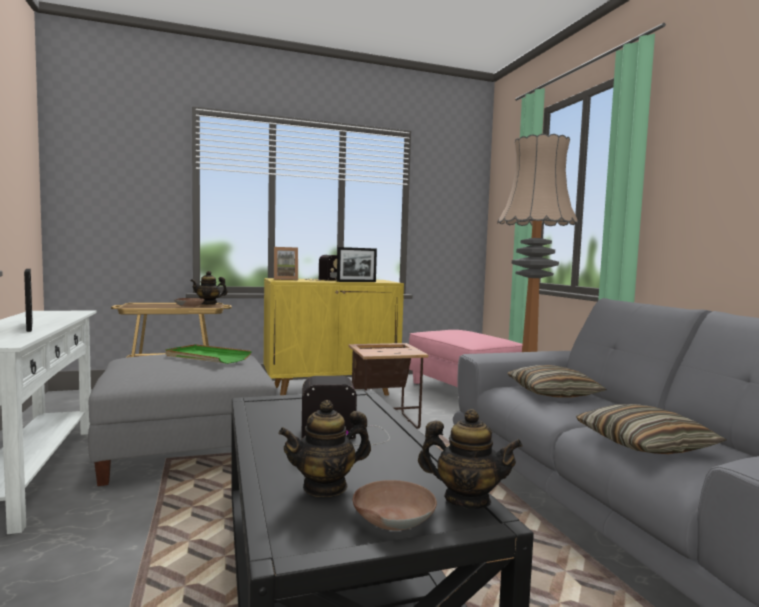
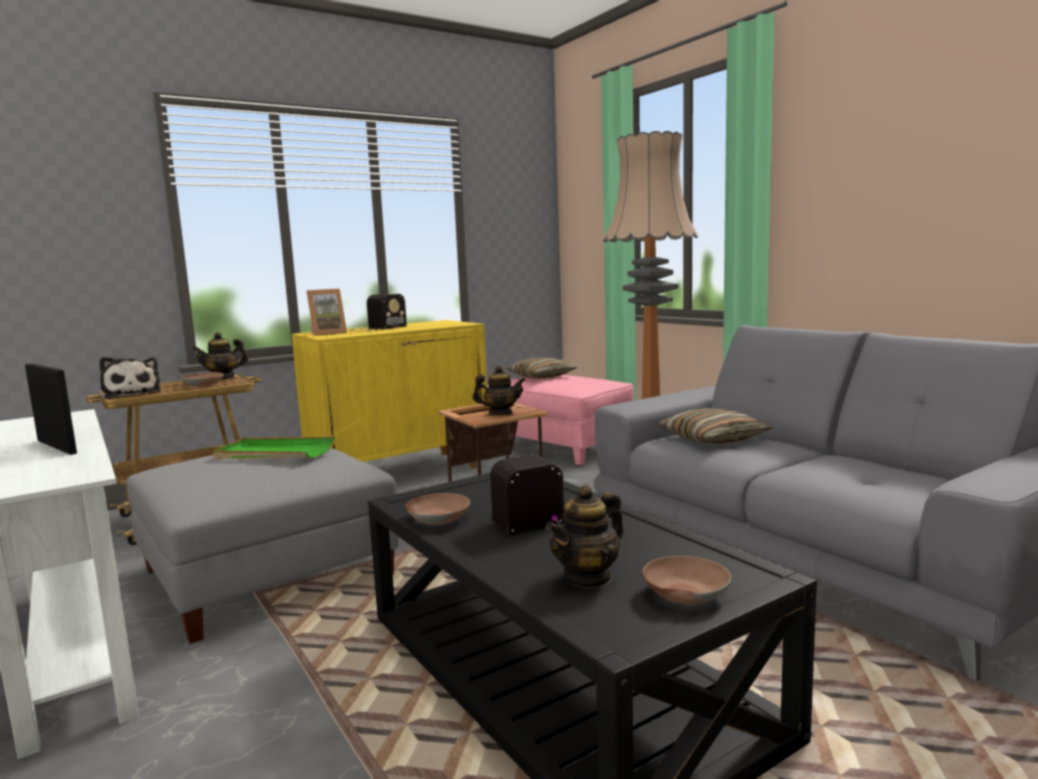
camera: 15 degrees left, 5 degrees up
(141, 306) = (132, 394): none -> plush toy
(264, 418) = (438, 517): none -> brown bowl
(356, 281) = (424, 327): picture frame -> none
(467, 499) = (735, 563): teapot -> teapot (500, 414)
(644, 444) = (840, 480): pillow -> pillow (541, 377)

